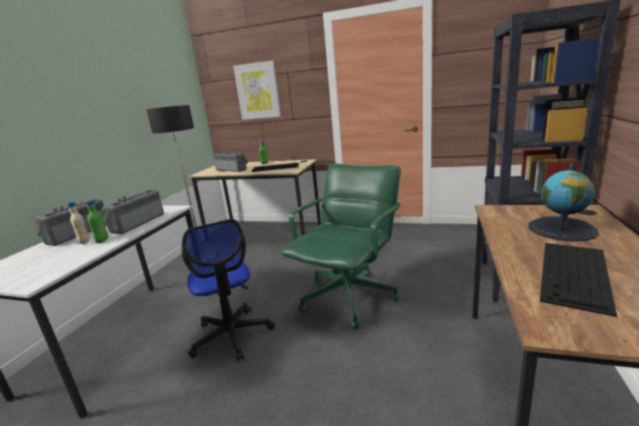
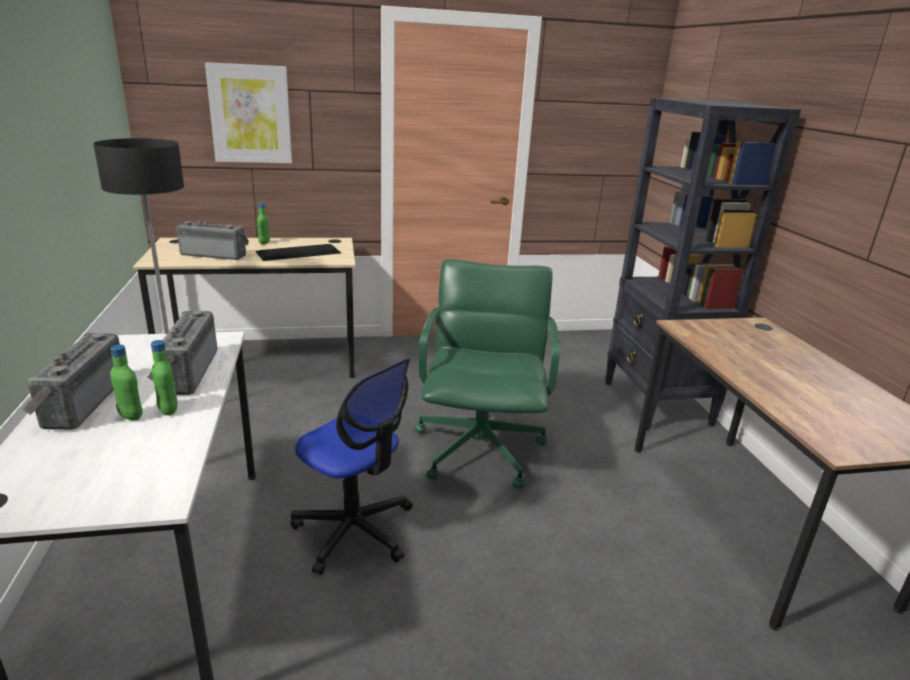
camera: 30 degrees left, 5 degrees up
(84, 242) = (130, 416): beige bottle -> green bottle
(562, 229) = (761, 348): globe -> none
(575, 274) = (812, 396): keyboard -> none

